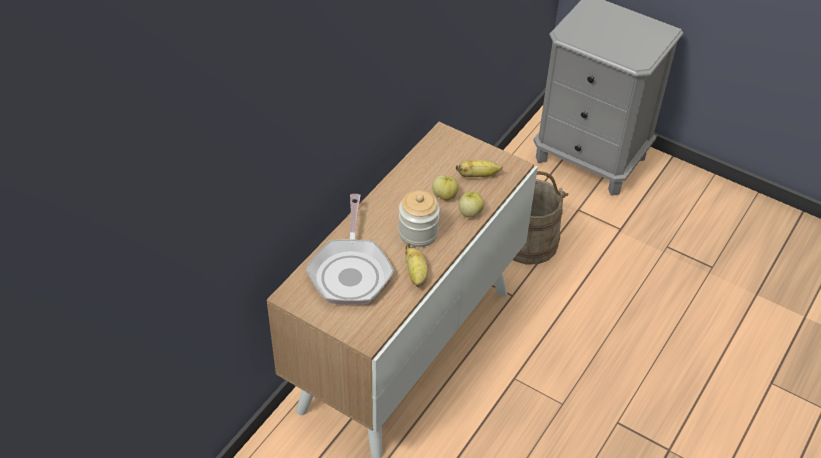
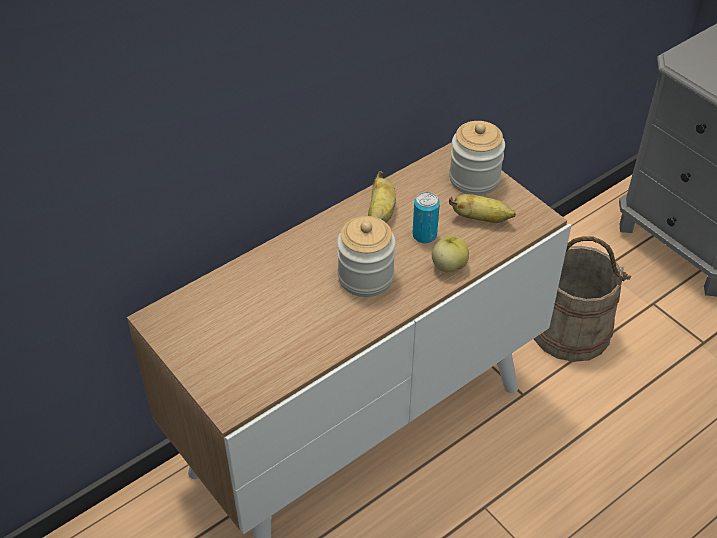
camera: 20 degrees right, 0 degrees up
(350, 271) = (252, 306): frying pan -> none
(416, 275) = (337, 333): banana -> banana (380, 213)
(445, 195) = (424, 235): apple -> can
(461, 148) = (474, 179): none -> jar

